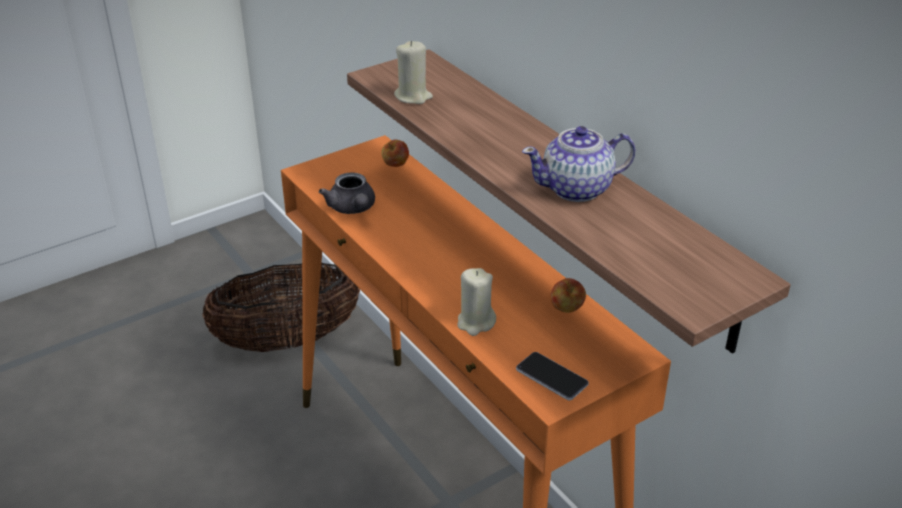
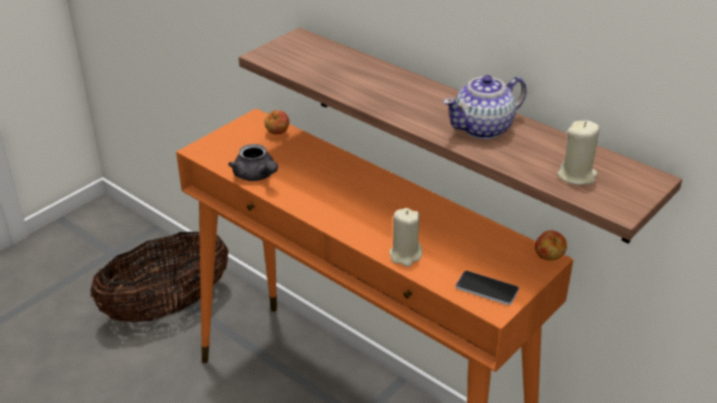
camera: 15 degrees left, 0 degrees up
(413, 96) = (307, 69): beige candle -> beige candle (577, 175)
(566, 309) = (474, 231): apple -> apple (549, 257)

